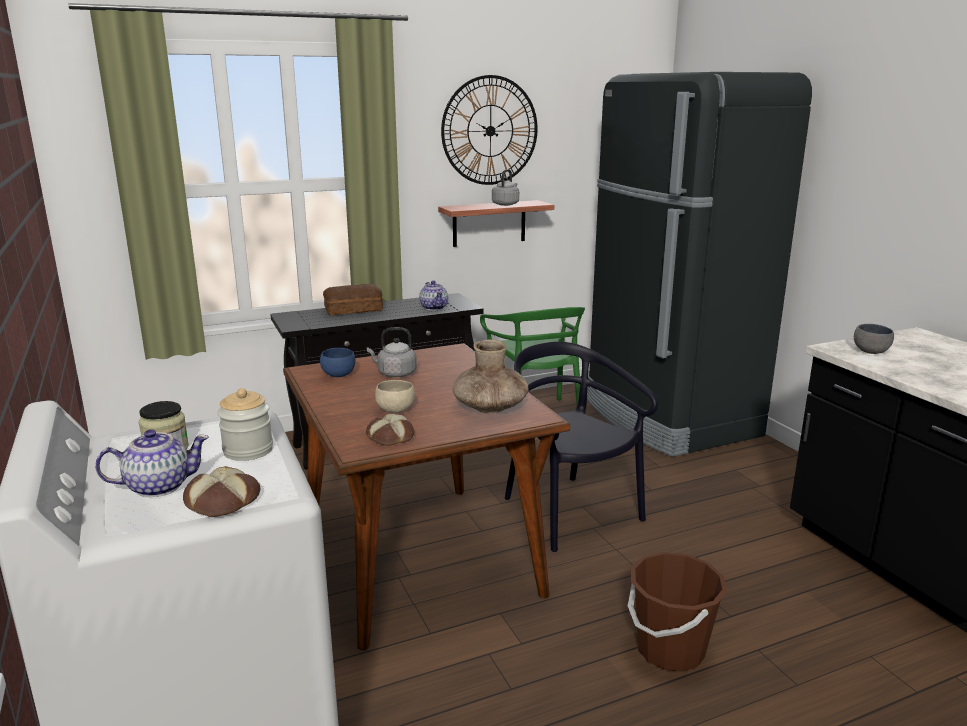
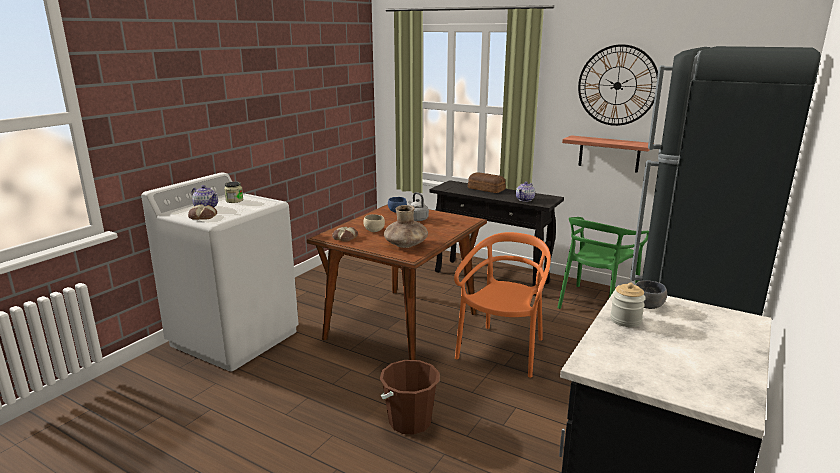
camera: 55 degrees right, 0 degrees up
(248, 450) = (244, 209): jar -> jar (625, 320)
(506, 204) = (615, 141): grey kettle -> none
(570, 512) = (503, 350): black chair -> orange chair

